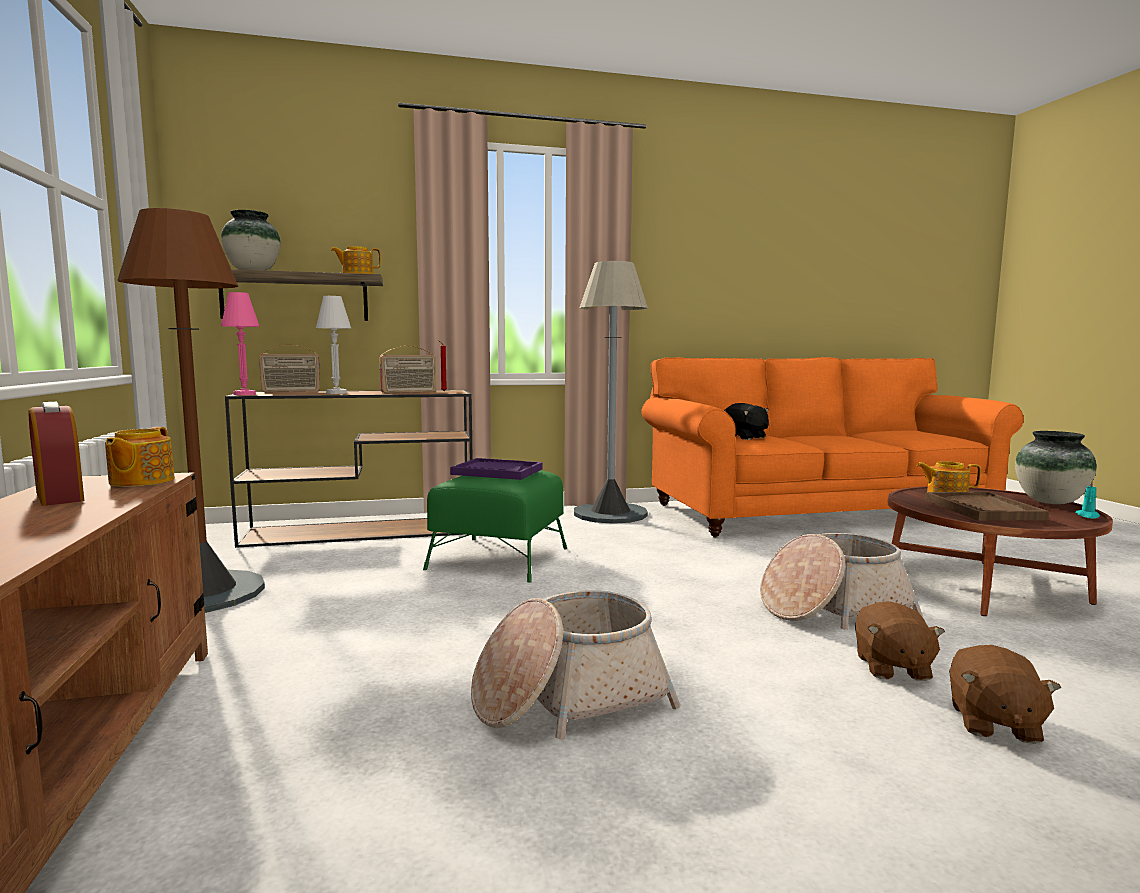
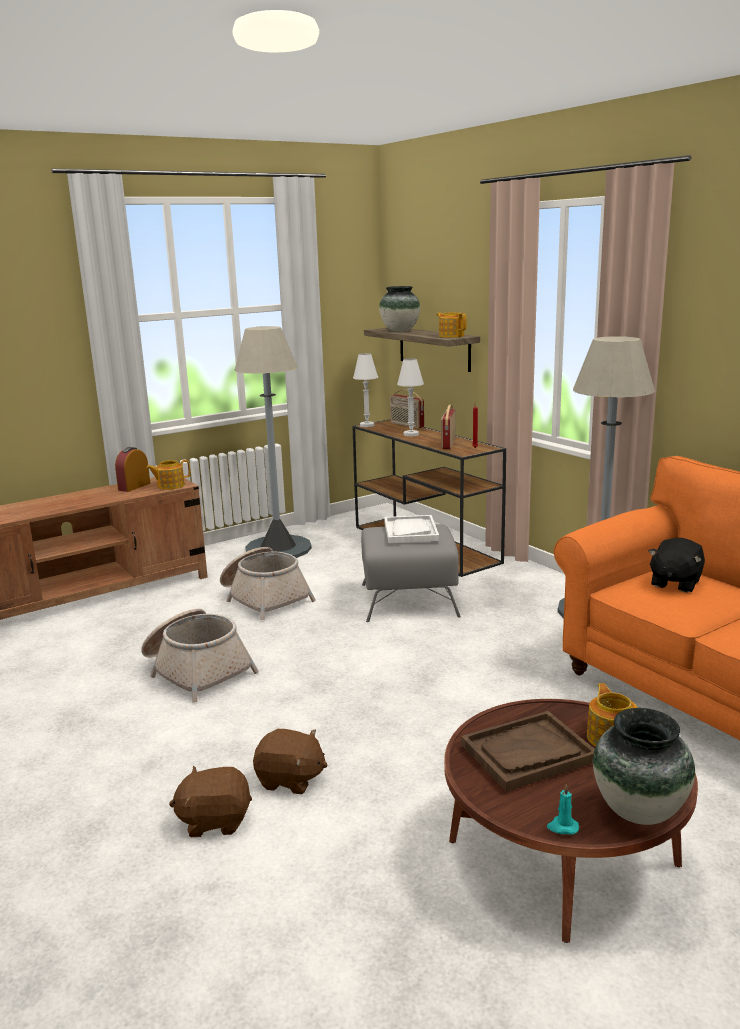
camera: 70 degrees right, 10 degrees up
(204, 593) = (278, 549): brown floor lamp -> grey floor lamp
(244, 394) = (367, 425): pink table lamp -> white table lamp
(409, 392) = (448, 444): radio -> radio turned 60 degrees clockwise
(497, 472) = (410, 531): purple tray -> white tray
(499, 558) = (409, 600): green ottoman -> grey ottoman
(832, 608) = (406, 750): basket -> basket (264, 598)
(891, 667) = (290, 779): brown plush toy -> brown plush toy turned 150 degrees counterclockwise

